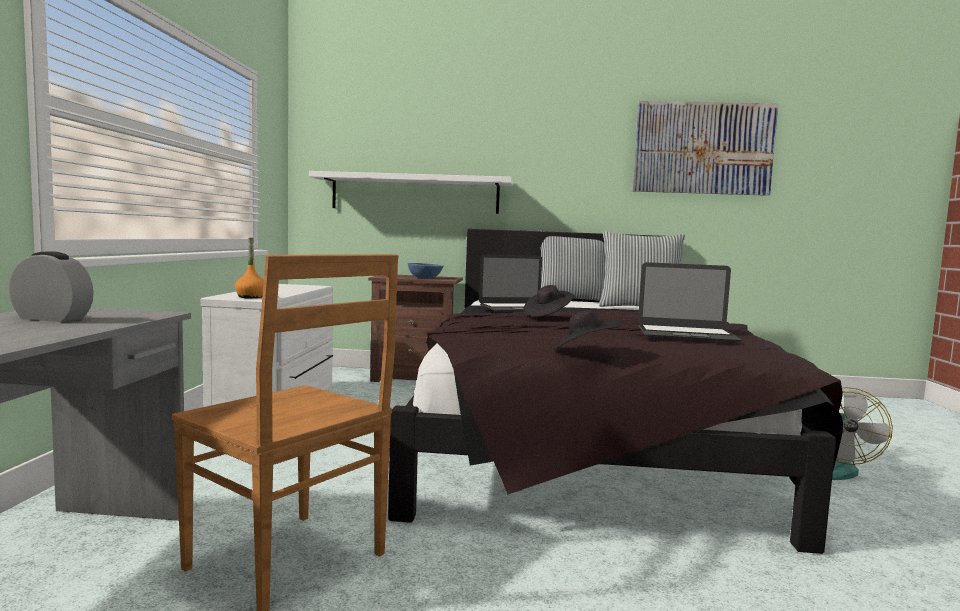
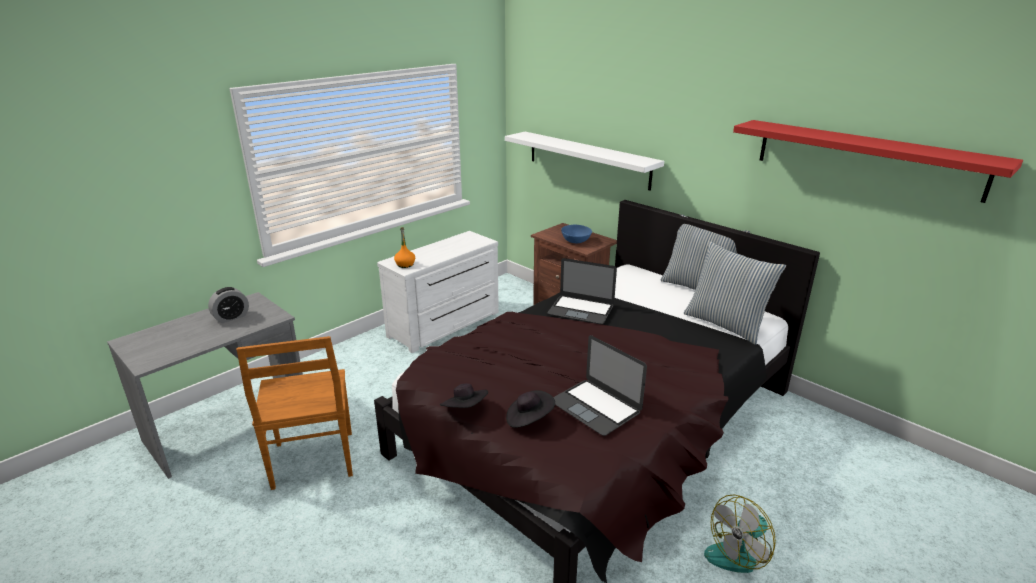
camera: 40 degrees right, 20 degrees up
(52, 318) = (231, 317): alarm clock -> alarm clock turned 90 degrees clockwise
(548, 315) = (561, 337): black hat -> black hat (529, 419)
(703, 148) = (865, 158): picture -> red shelf

